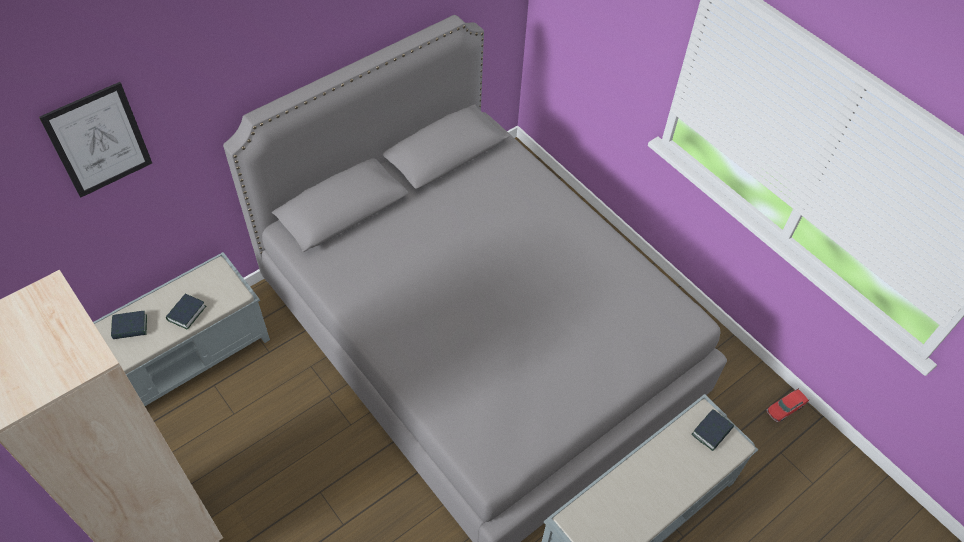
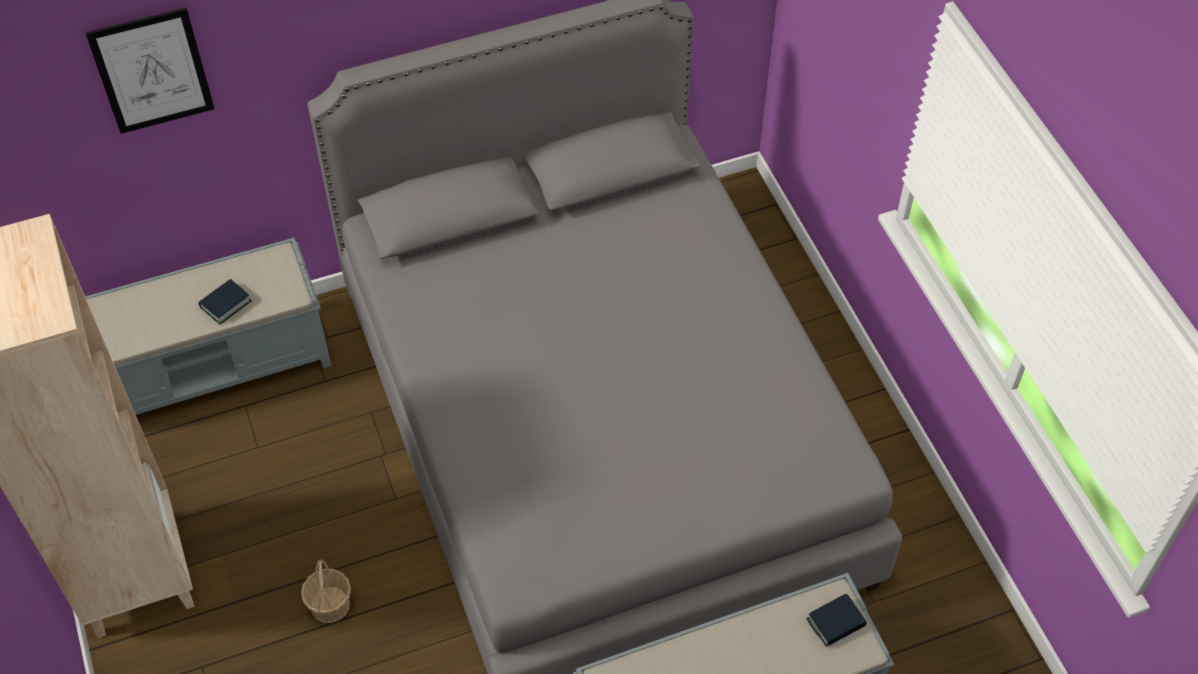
camera: 20 degrees right, 0 degrees up
(130, 327) = (155, 305): book -> none
(328, 517) = (330, 604): none -> basket
(785, 408) = (991, 634): toy car -> none

